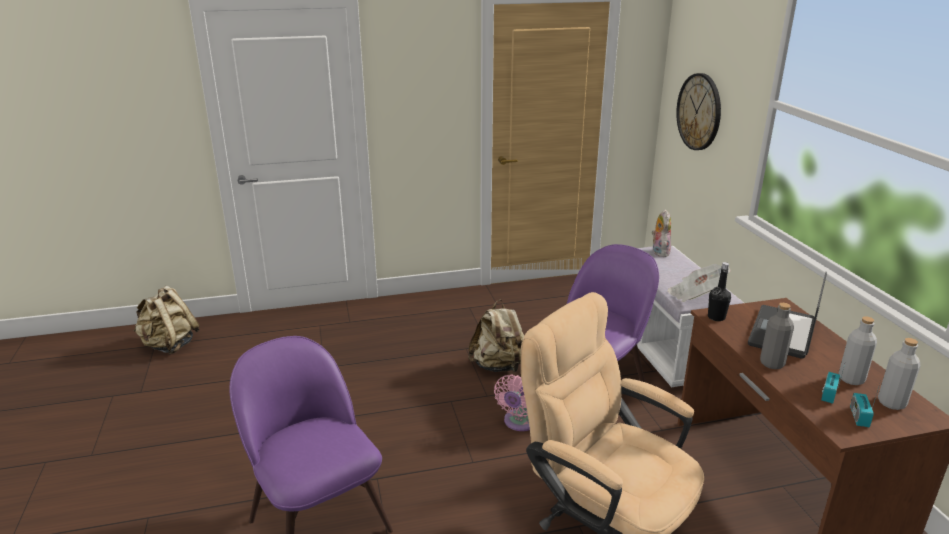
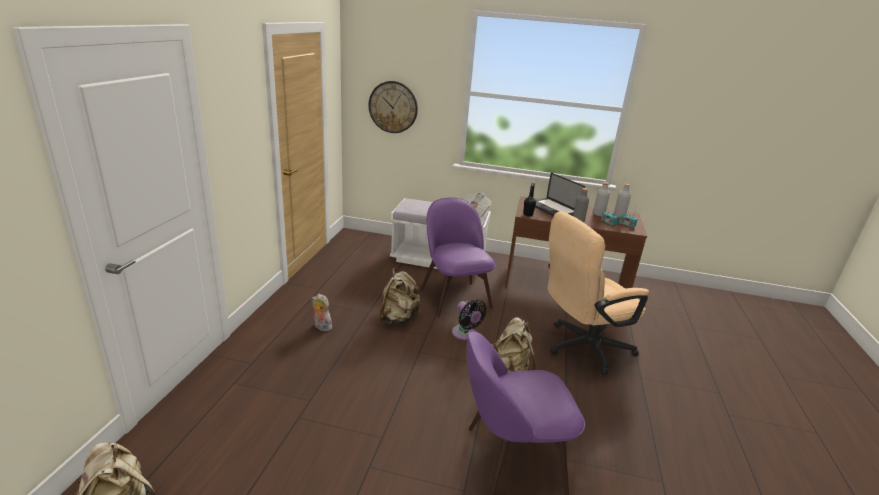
camera: 65 degrees left, 0 degrees up
(478, 480) = (510, 370): none -> beige backpack
(519, 422) = (465, 334): pink fan -> black fan
(659, 252) = (412, 203): plush toy -> plush toy (321, 327)

